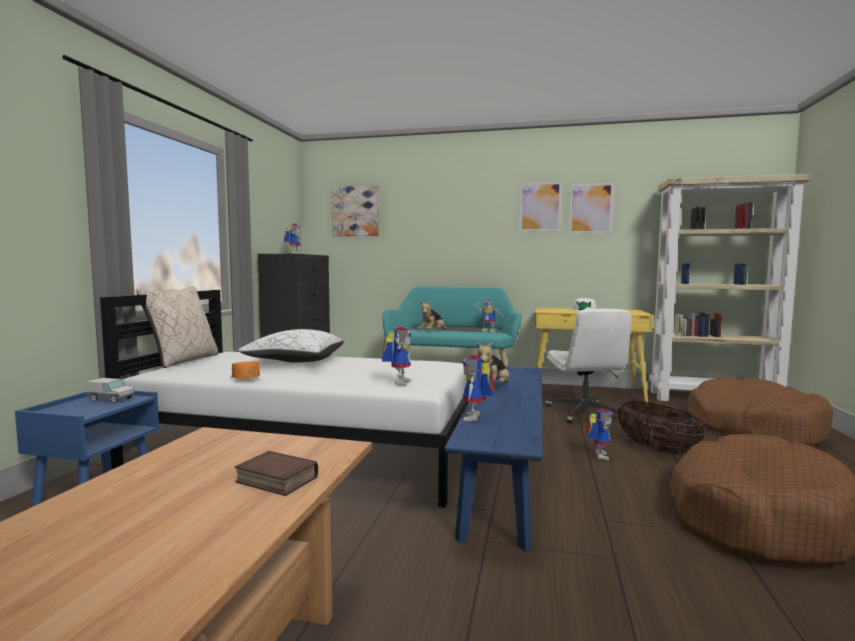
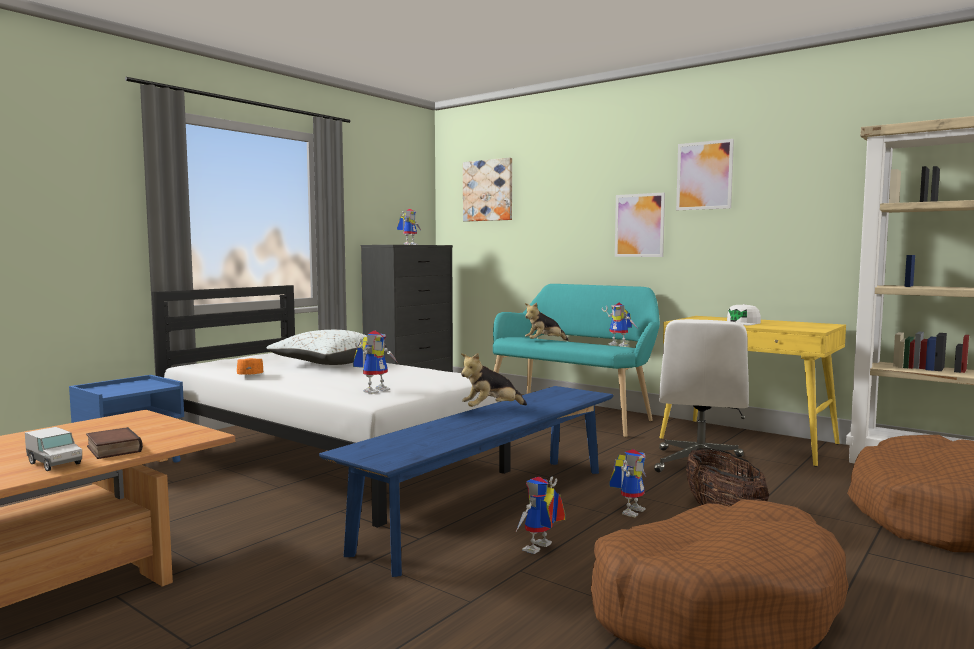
camera: 25 degrees right, 0 degrees up
(111, 399) = (146, 384): toy truck -> toy truck (54, 463)
(183, 360) = (240, 356): beige pillow -> none
(476, 418) = (405, 434): toy robot -> toy robot (540, 550)
(590, 208) = (774, 174): picture -> picture (639, 225)

